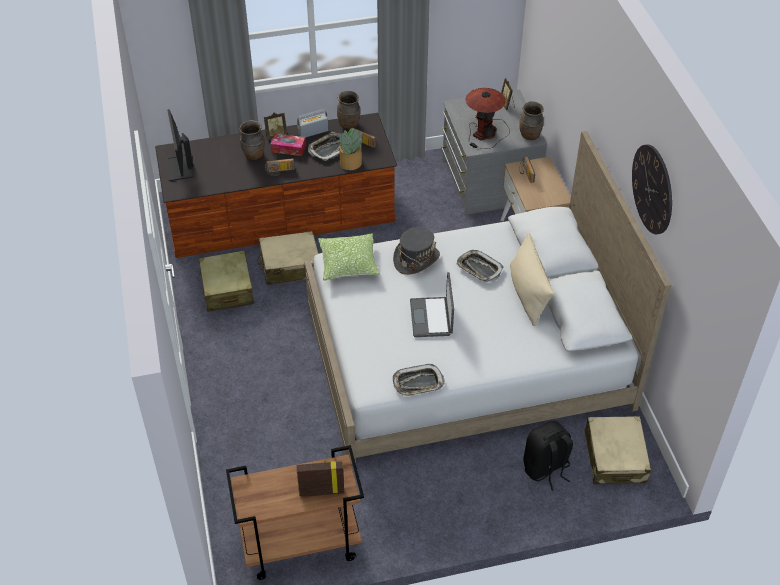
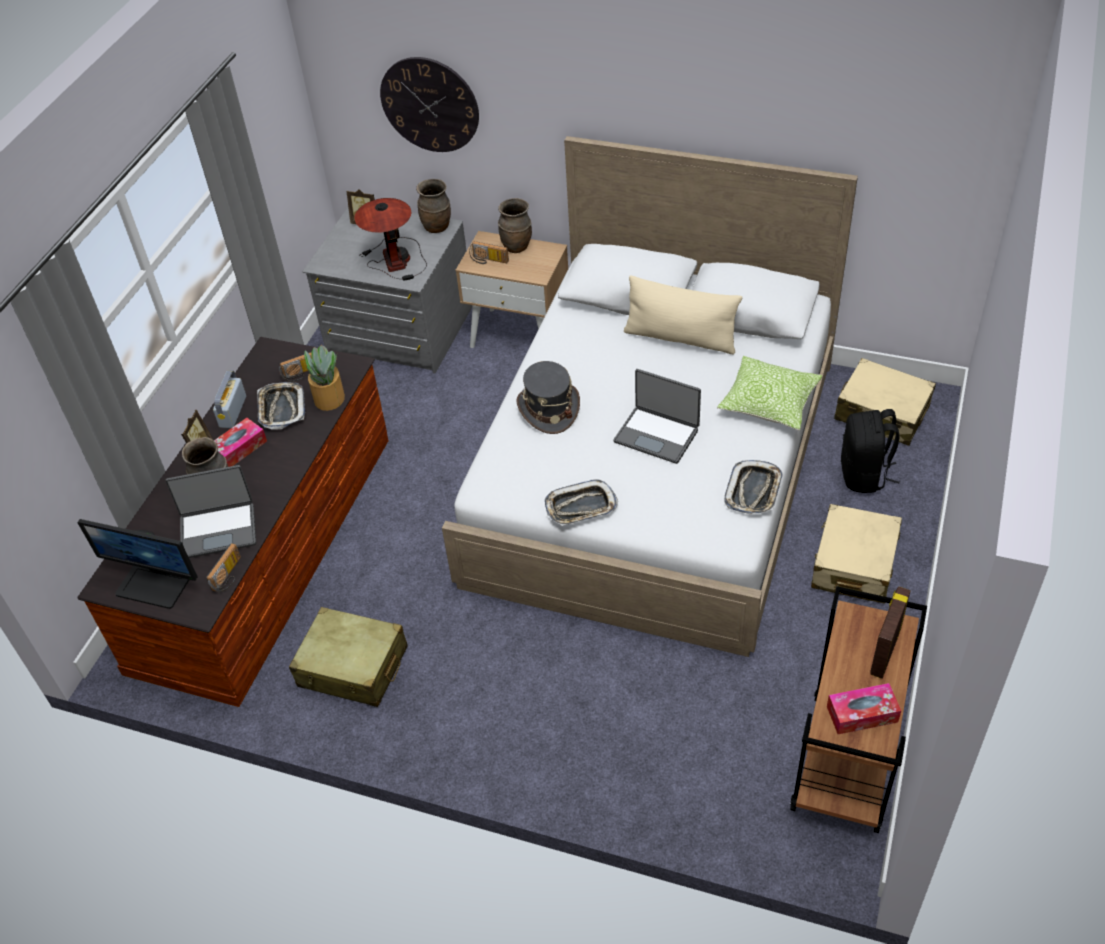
camera: 55 degrees left, 0 degrees up
(228, 170) = (218, 530): none -> laptop
(267, 496) = (862, 714): none -> tissue box
(280, 172) = (275, 475): radio -> radio (229, 576)
(290, 266) = (370, 579): beige suitcase -> beige suitcase (854, 565)
(348, 264) = (503, 475): pillow -> pillow (769, 402)
(349, 125) = (256, 371): brown vase -> brown vase (517, 247)
(479, 268) = (609, 361): tray -> tray (580, 507)
(652, 189) = (762, 99): wall clock -> wall clock (429, 104)

